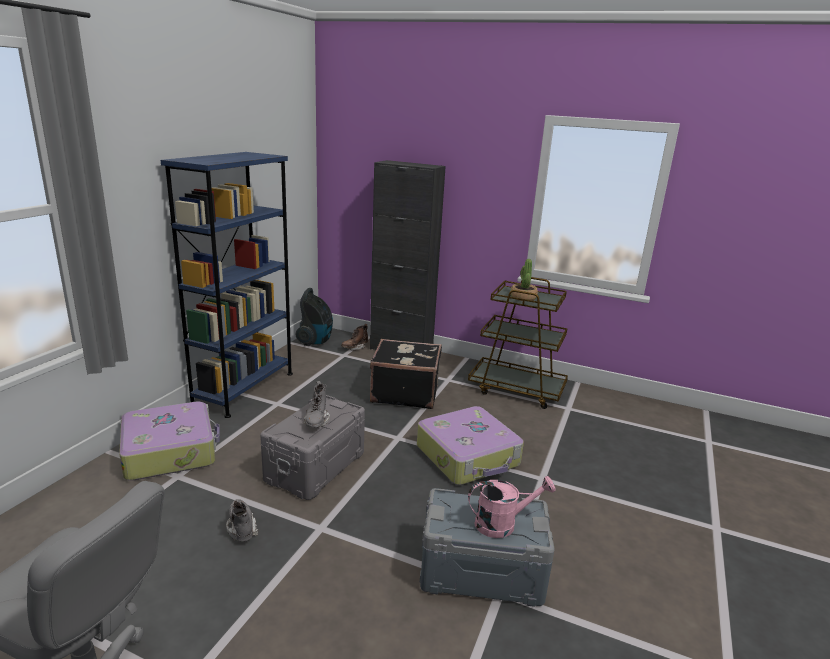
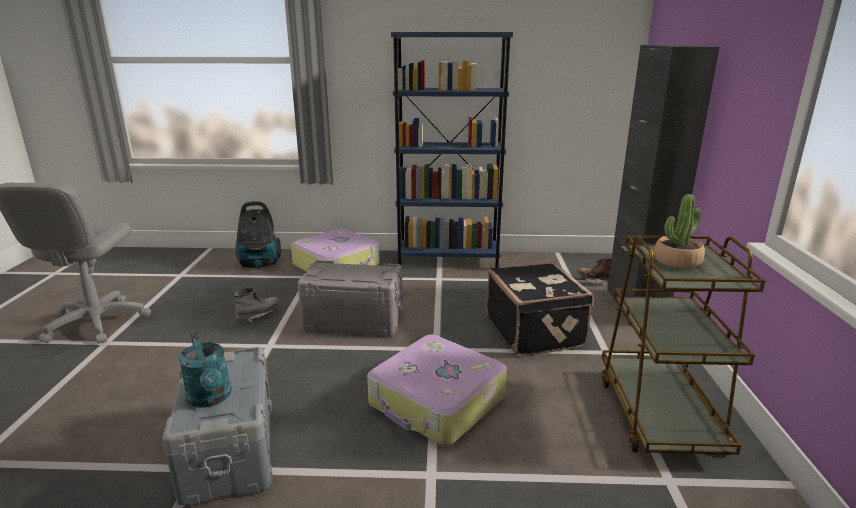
camera: 70 degrees right, 0 degrees up
(316, 341) = (579, 261): vacuum cleaner -> vacuum cleaner (260, 264)
(316, 421) = (351, 275): grey boot -> none
(502, 523) = (211, 398): pink watering can -> turquoise watering can

